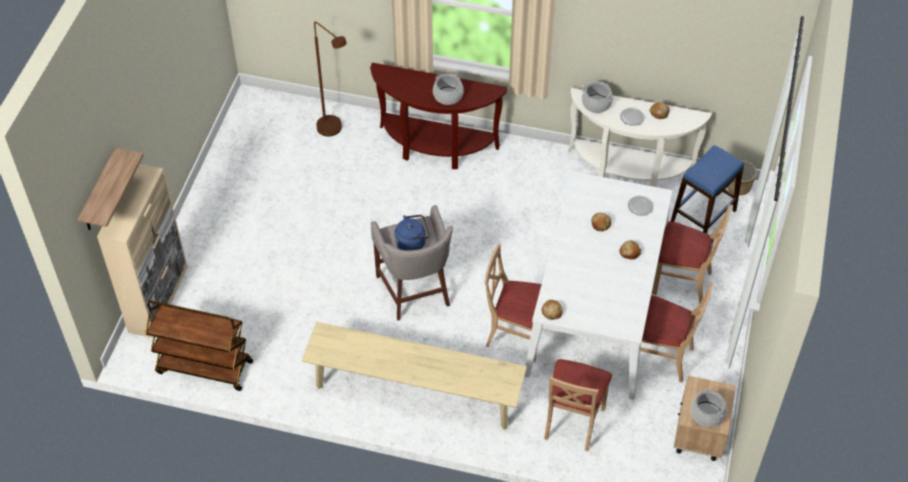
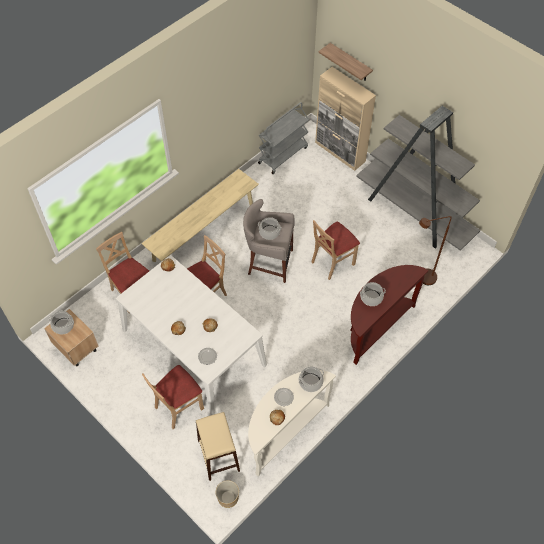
camera: 120 degrees right, 5 degrees up
(203, 367) = (283, 155): brown cart -> grey cart
(230, 174) = (414, 213): none -> grey bookcase
(412, 243) = (269, 232): blue kettle -> cooking pot
(662, 357) = (137, 361): beige chair -> beige chair (332, 262)
(703, 216) = (218, 455): blue stool -> beige stool

